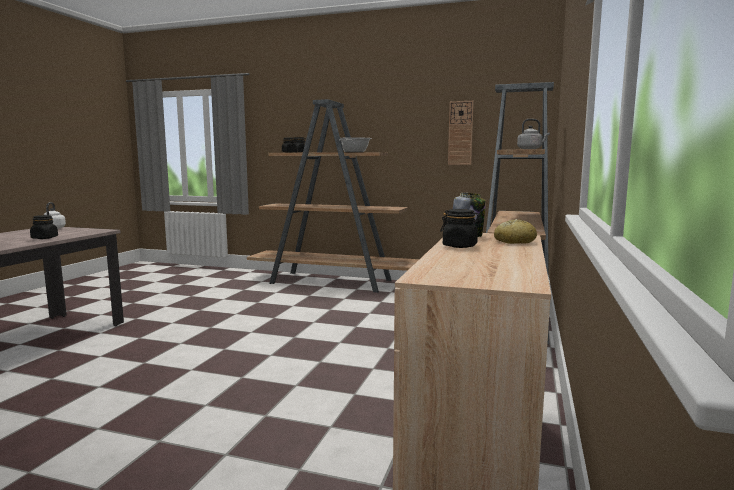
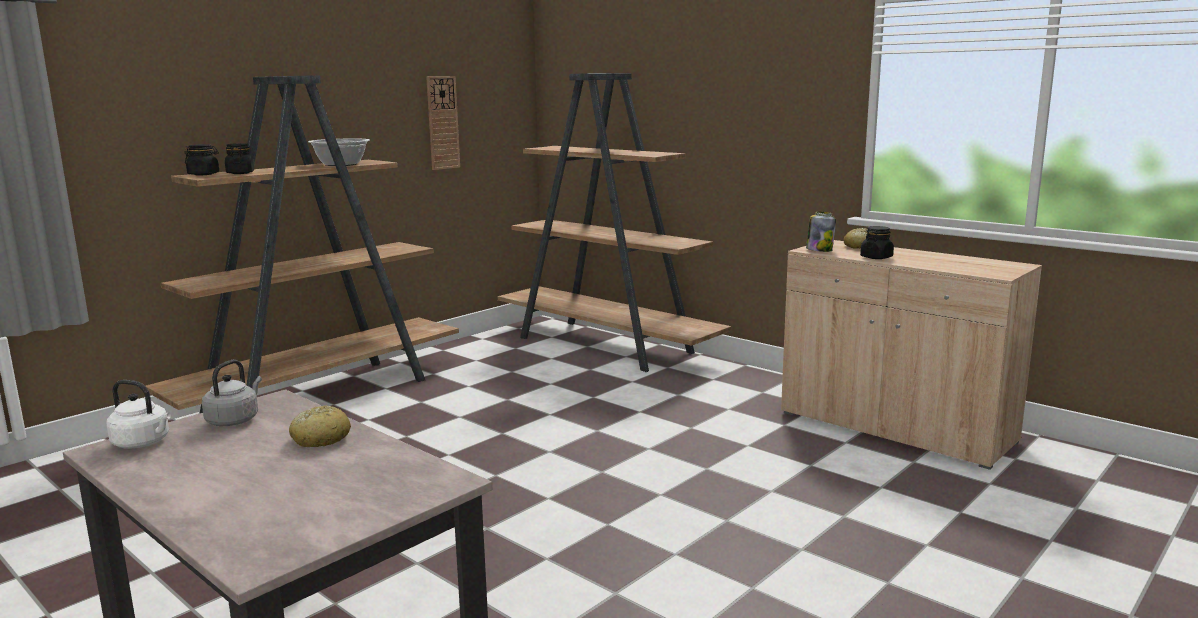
camera: 65 degrees left, 5 degrees up
(44, 238) = (320, 438): black jar -> bread
(530, 149) = (665, 153): grey kettle -> grey kettle (234, 420)

